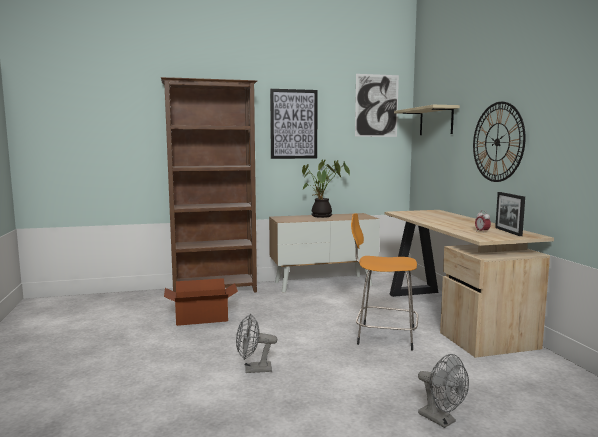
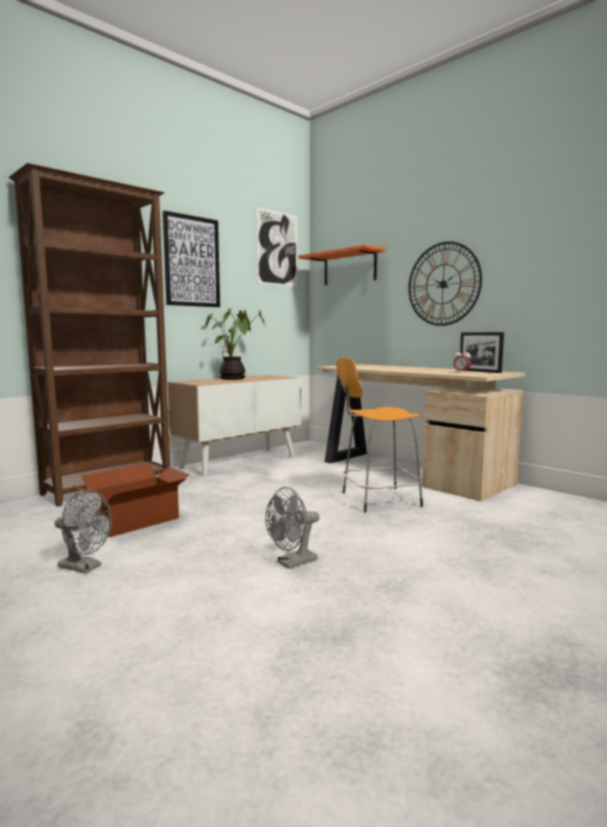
camera: 30 degrees left, 0 degrees up
(436, 121) = (349, 268): beige shelf -> orange shelf
(441, 420) = (541, 560): grey fan -> grey fan (85, 567)

